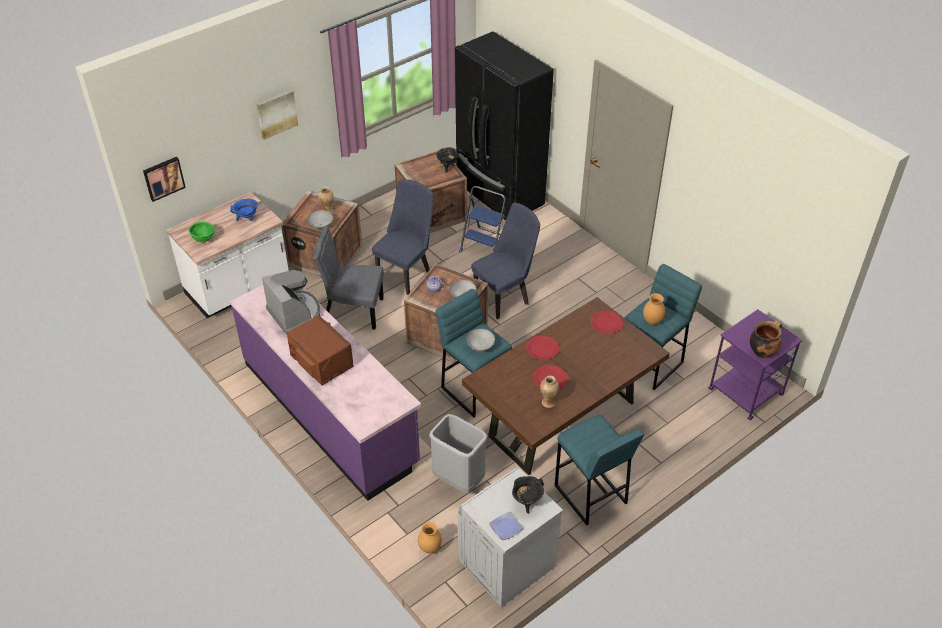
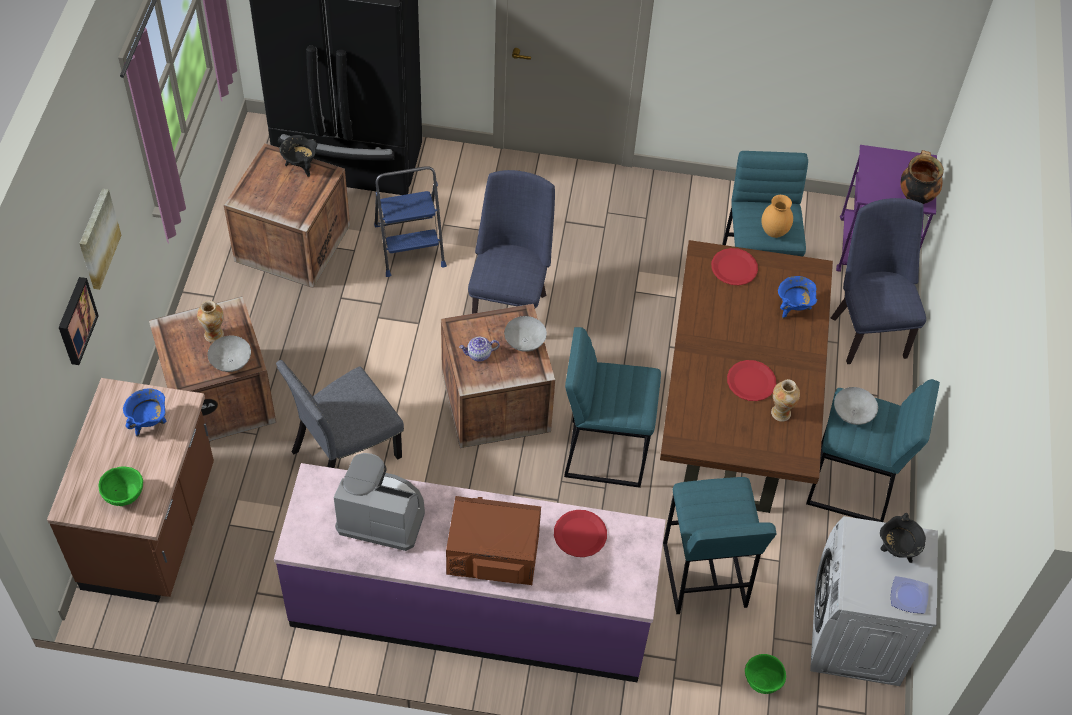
camera: 45 degrees left, 10 degrees up
(163, 178) = (27, 447): picture -> picture (75, 320)
(238, 288) = (152, 528): white counter -> brown counter
(406, 274) = (355, 352): blue chair -> blue chair (867, 330)
(429, 548) = (762, 682): brown vase -> green bowl
(458, 480) = (705, 577): grey trash can -> turquoise stool
(480, 346) = (631, 396): grey bowl -> grey bowl (852, 414)
(542, 348) = (703, 349): red plate -> red plate (580, 534)
(617, 360) = (793, 308): none -> blue cooking pot

